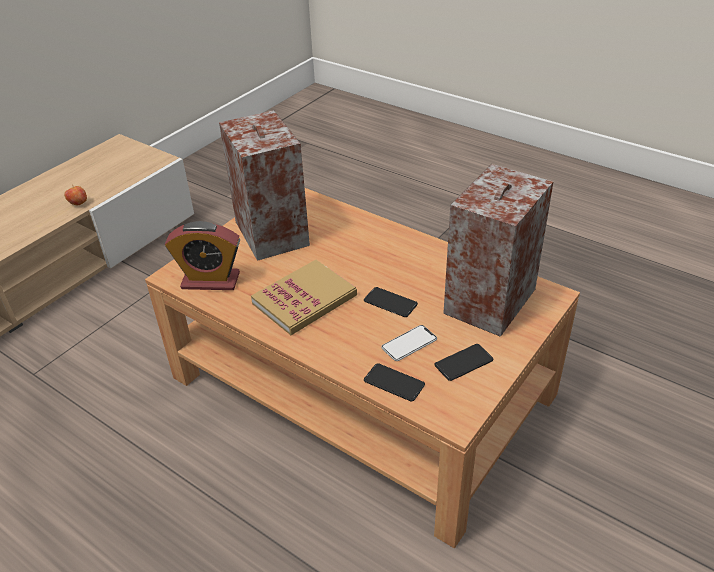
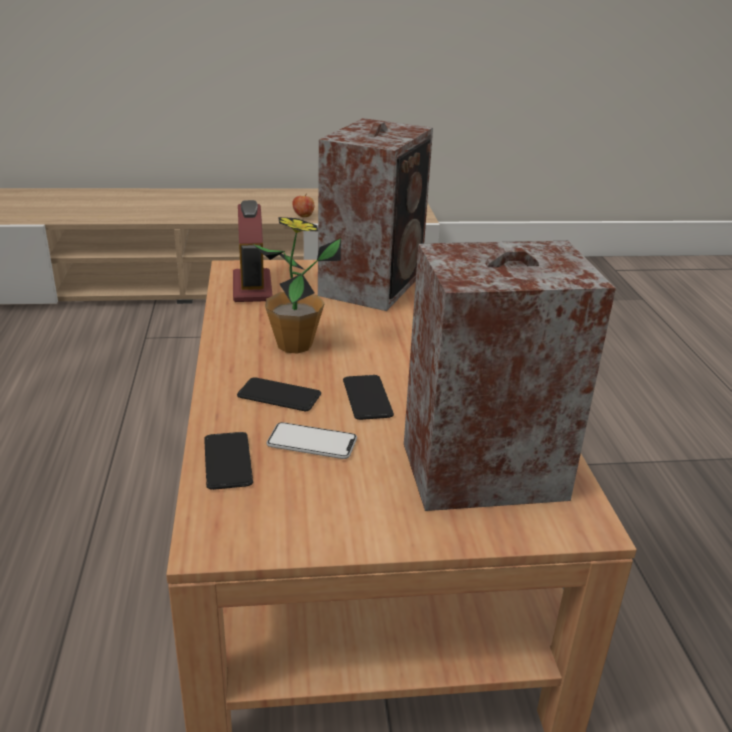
camera: 45 degrees right, 10 degrees down
(210, 281) = (252, 287): alarm clock -> alarm clock turned 150 degrees counterclockwise
(304, 300) = (294, 345): book -> potted plant
(463, 363) = (331, 501): phone -> phone (279, 396)

